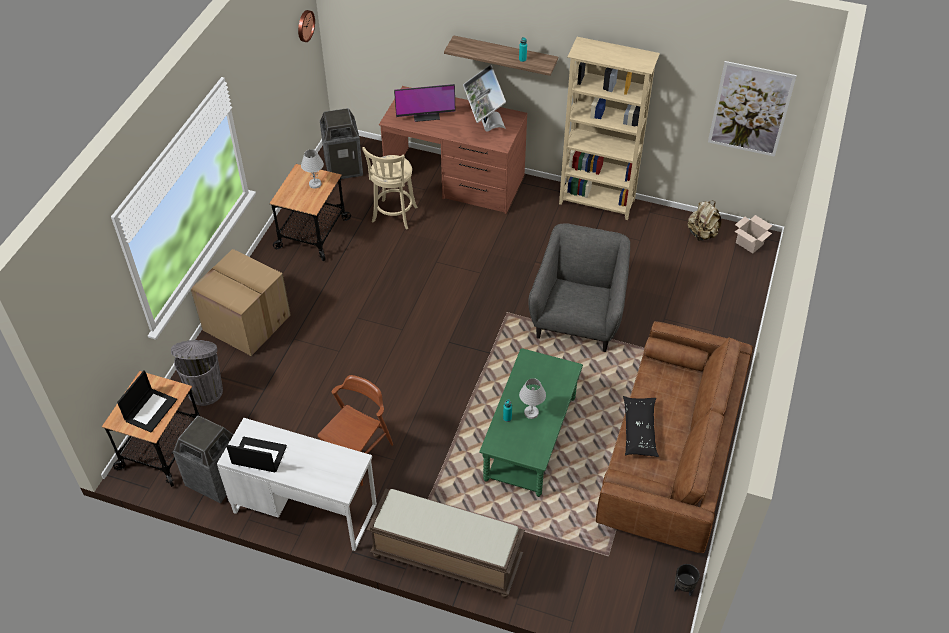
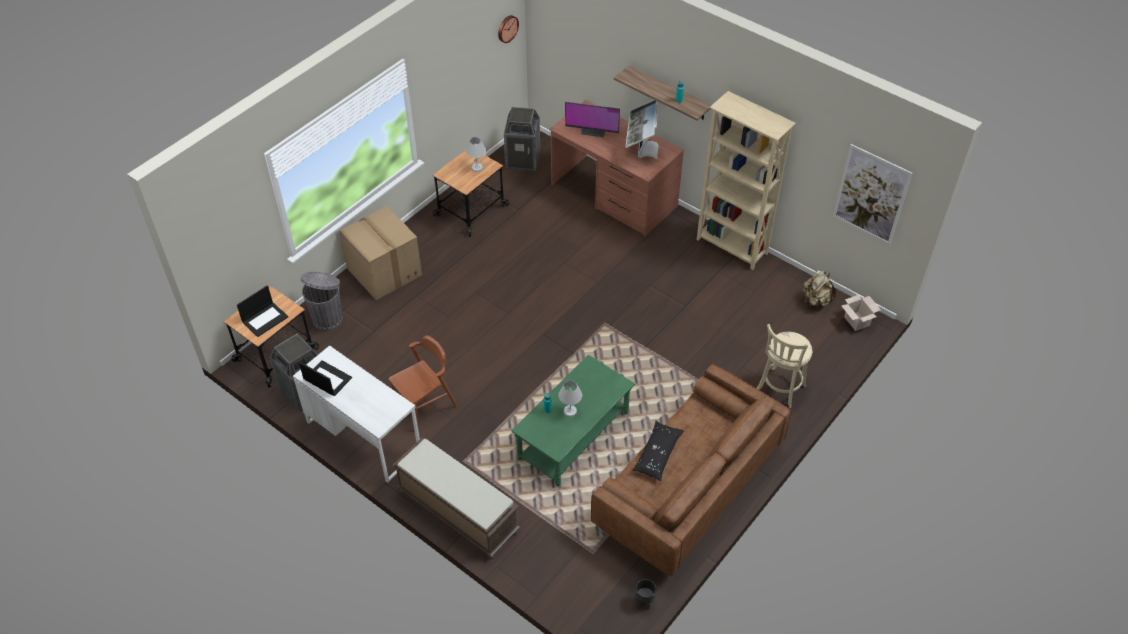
camera: 20 degrees right, 0 degrees up
(393, 216) = (546, 213): beige stool -> beige stool (779, 390)
(578, 318) = (664, 345): grey armchair -> none

